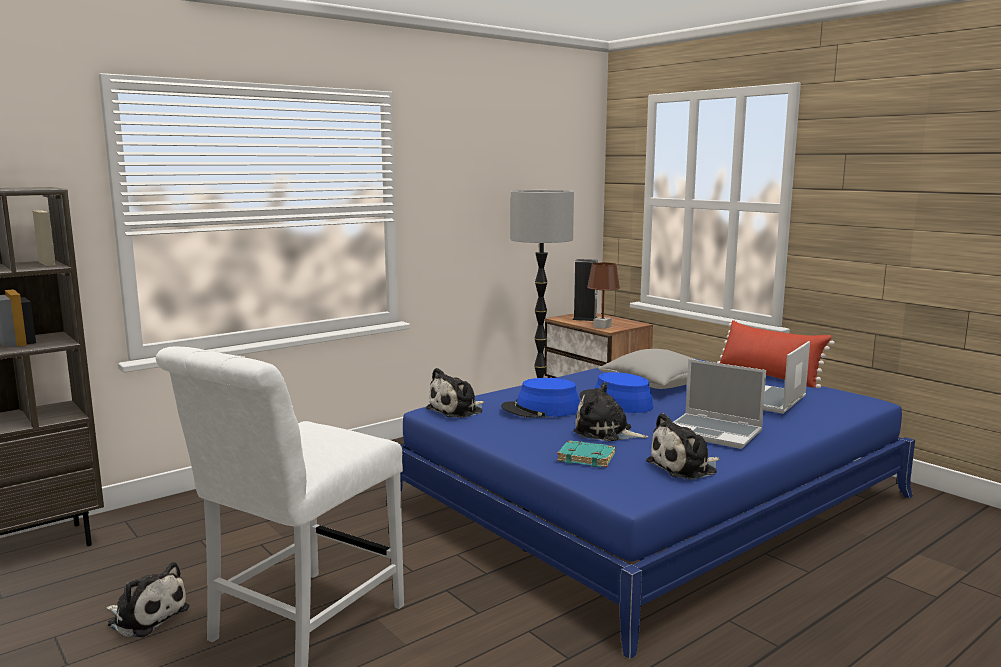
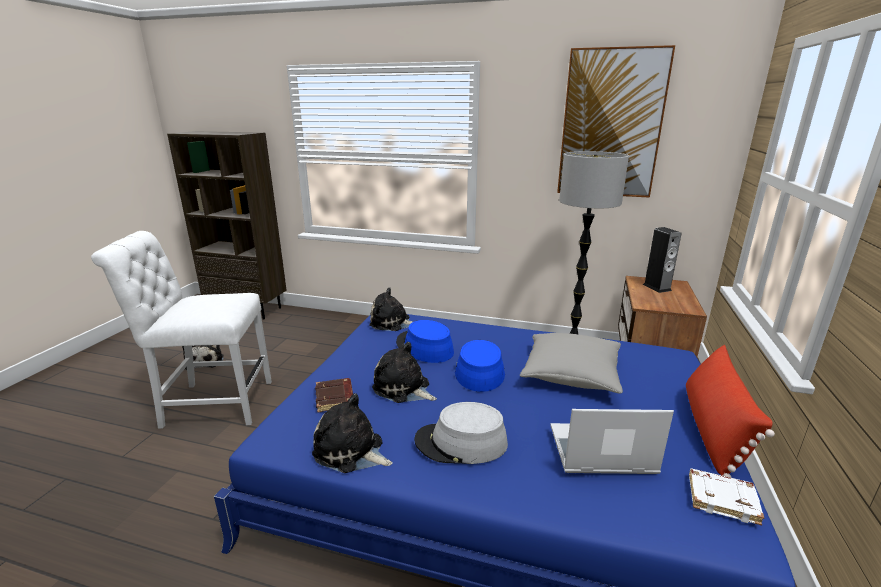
camera: 55 degrees right, 10 degrees up
(514, 164) = (611, 124): none -> picture
(587, 458) = (335, 398): turquoise book -> brown book
(602, 327) = (645, 300): brown table lamp -> none
(606, 432) = (403, 388): plush toy -> plush toy turned 45 degrees counterclockwise
(714, 432) = (461, 443): laptop -> grey hat
(836, 392) = (723, 499): none -> white book

